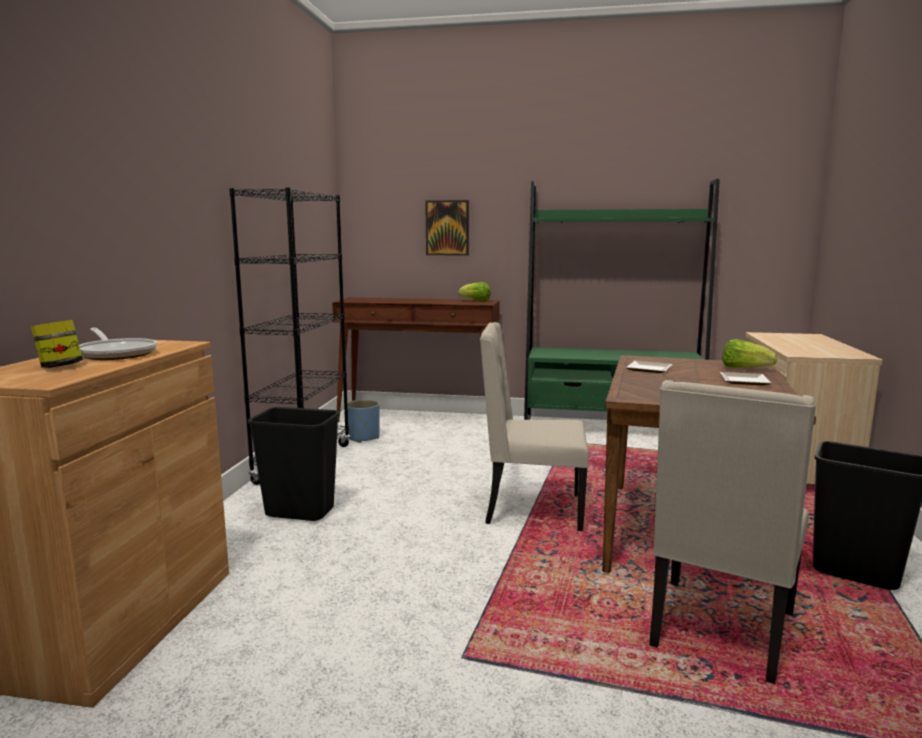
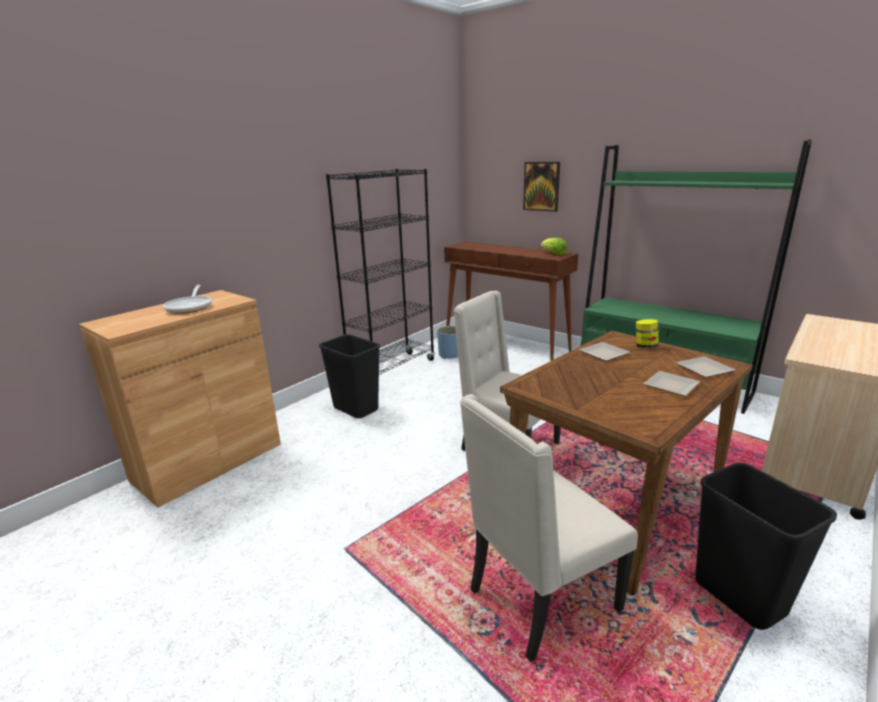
camera: 30 degrees right, 10 degrees up
(60, 367) = (146, 317): jar -> jar (645, 346)
(745, 369) = (704, 368): lettuce -> plate

